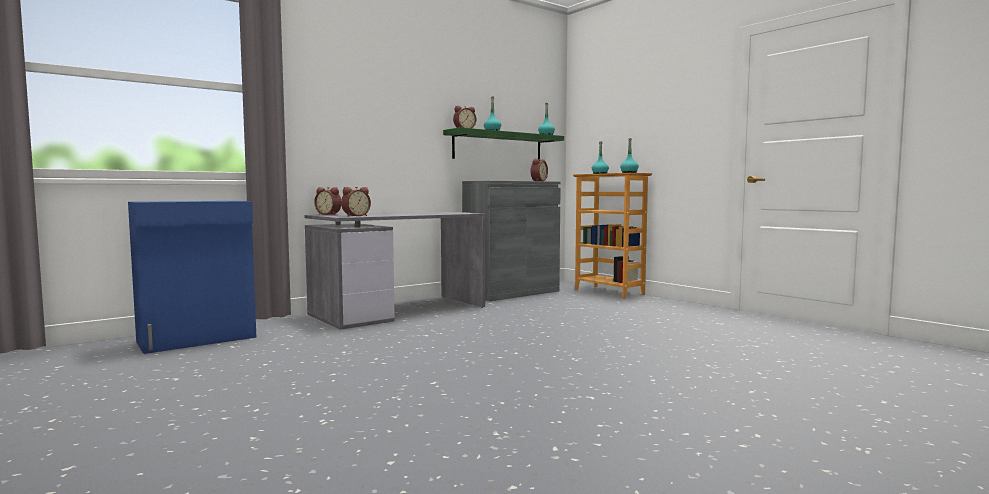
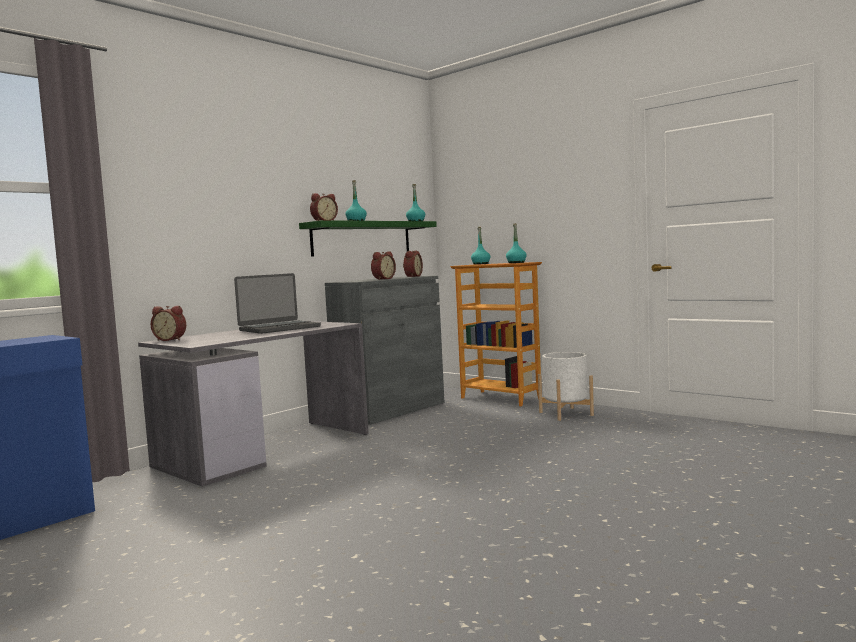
camera: 10 degrees left, 0 degrees up
(355, 216) = (209, 342): alarm clock -> alarm clock (382, 279)
(416, 213) = (279, 328): none -> laptop
(660, 306) = (566, 414): none -> white planter

